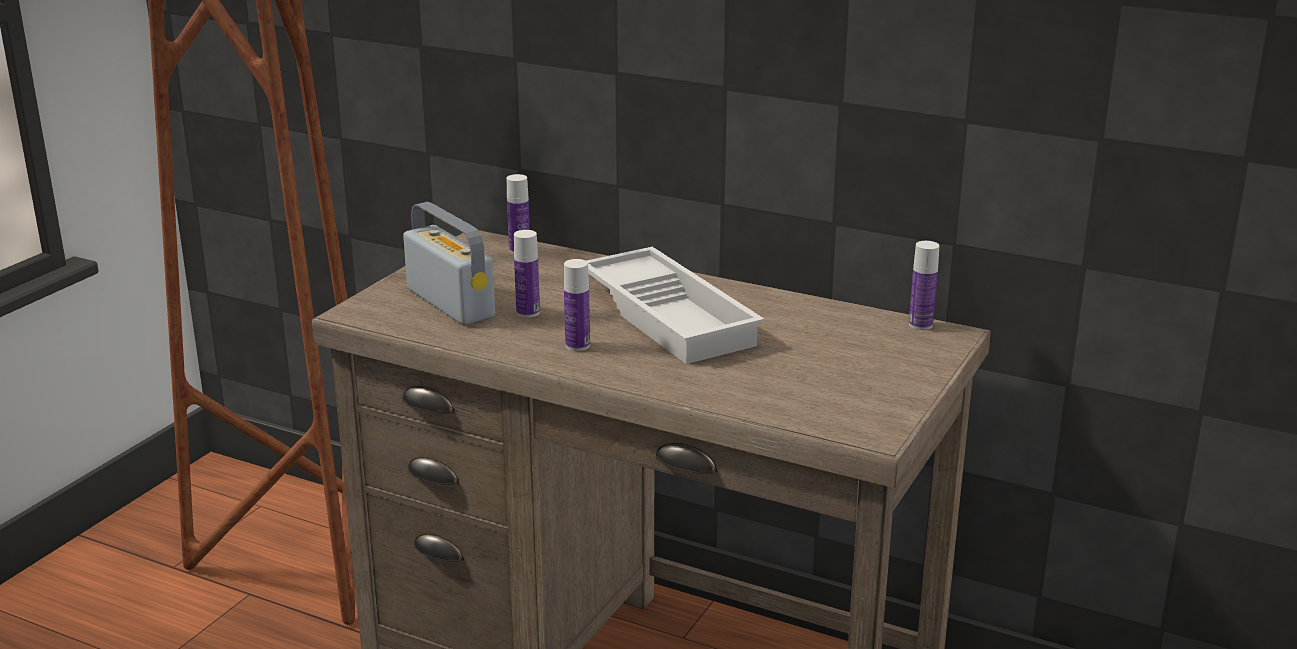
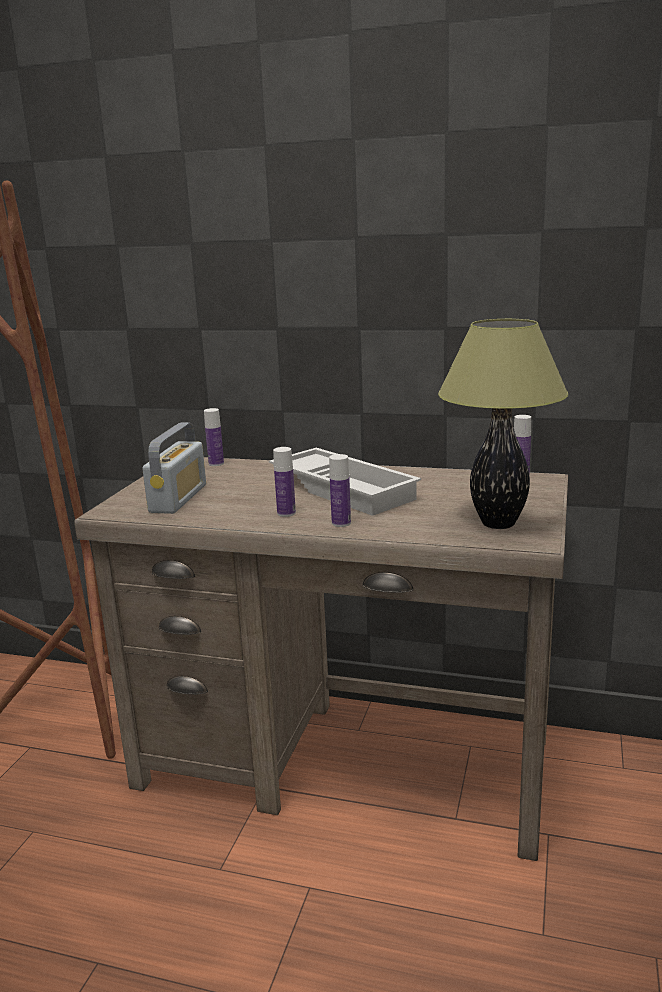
camera: 10 degrees left, 5 degrees down
(450, 303) = (178, 498): radio -> radio turned 60 degrees clockwise
(528, 312) = (239, 498): bottle -> bottle (341, 523)
(841, 399) = (497, 524): none -> table lamp

